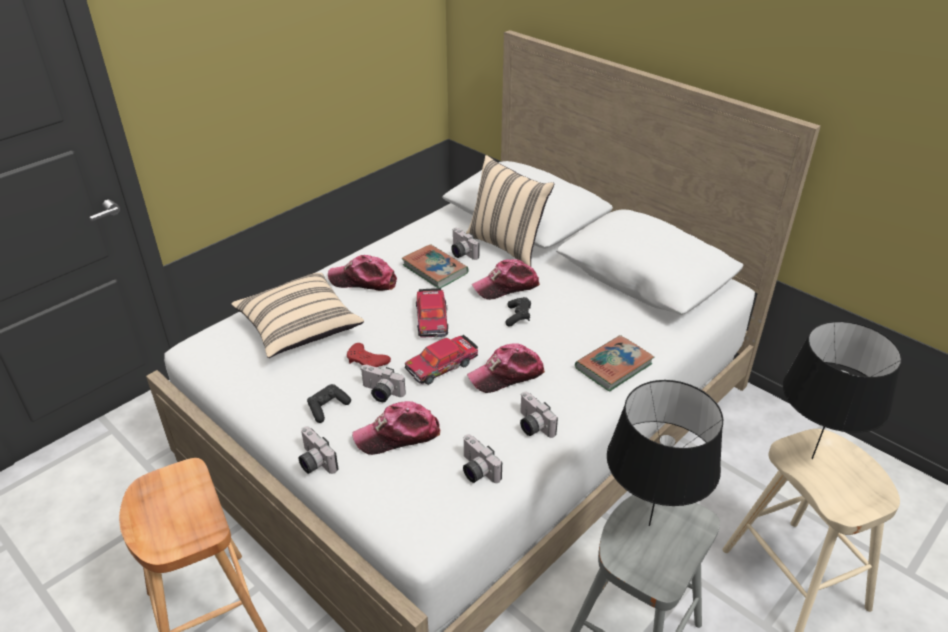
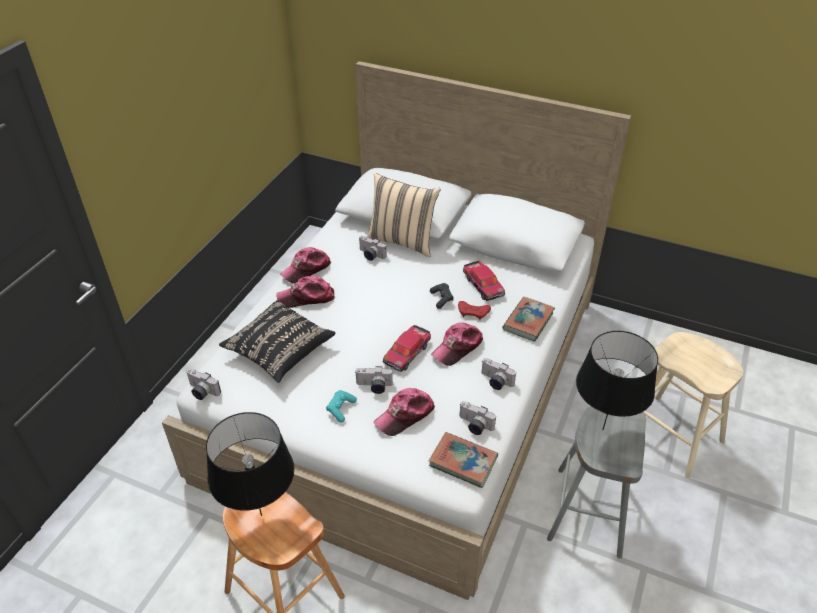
camera: 20 degrees left, 5 degrees up
(299, 329) = (279, 351): beige pillow -> black pillow
(314, 462) = (355, 453): camera -> camera (201, 392)
(328, 408) = (341, 409): black game controller -> turquoise game controller
(367, 361) = (348, 363): red game controller -> red game controller (473, 312)
(432, 319) = (379, 316): toy car -> toy car (483, 285)
(435, 269) = (358, 274): book -> book (463, 462)
(506, 286) = (420, 276): cap -> cap (306, 269)
(811, 458) = (680, 354): black table lamp -> black table lamp (261, 515)

